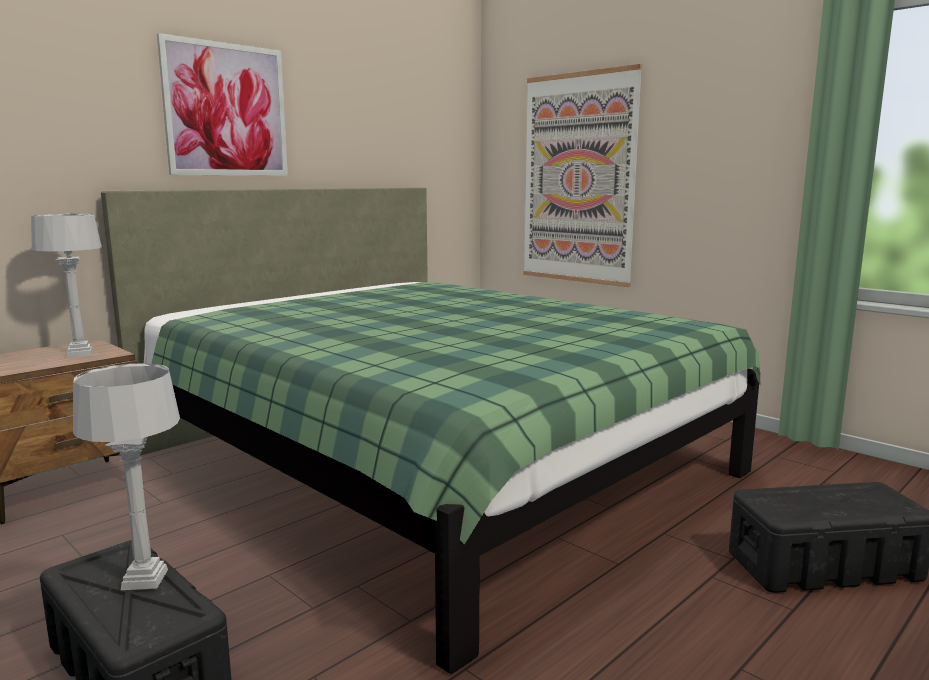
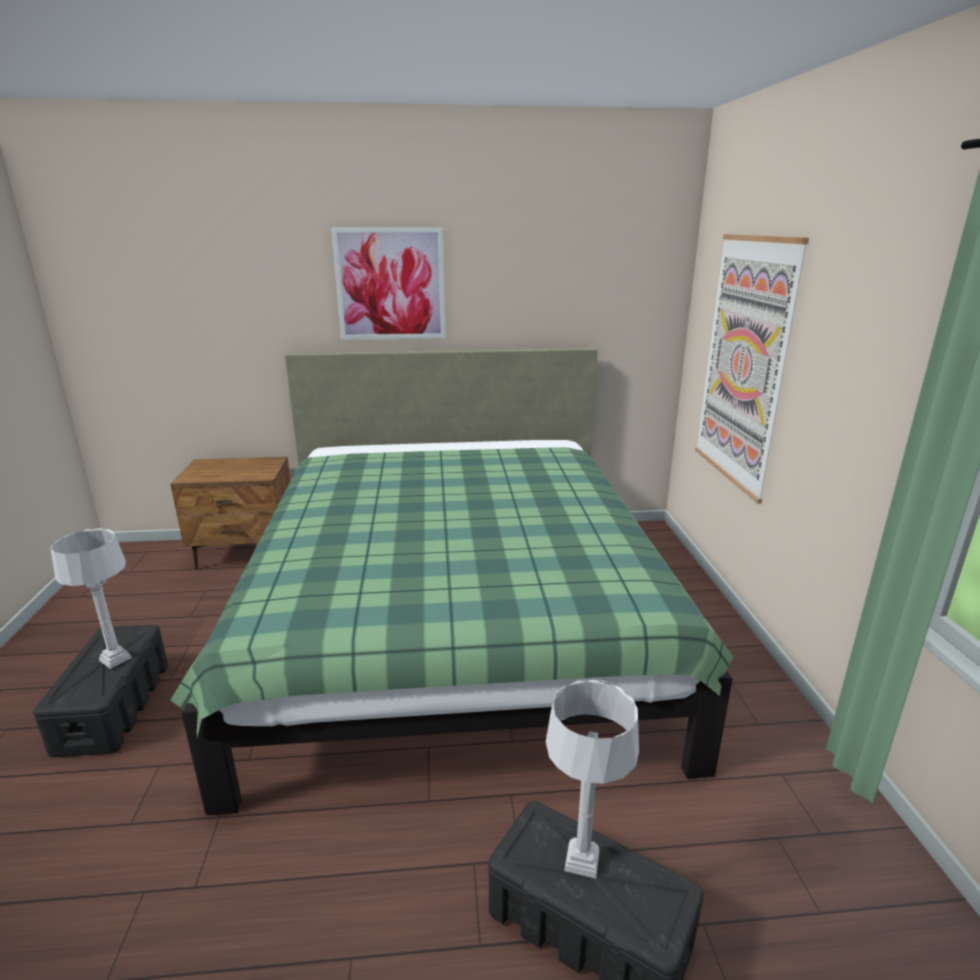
camera: 40 degrees right, 10 degrees up
(80, 353) = (252, 471): grey table lamp -> grey table lamp (582, 860)

